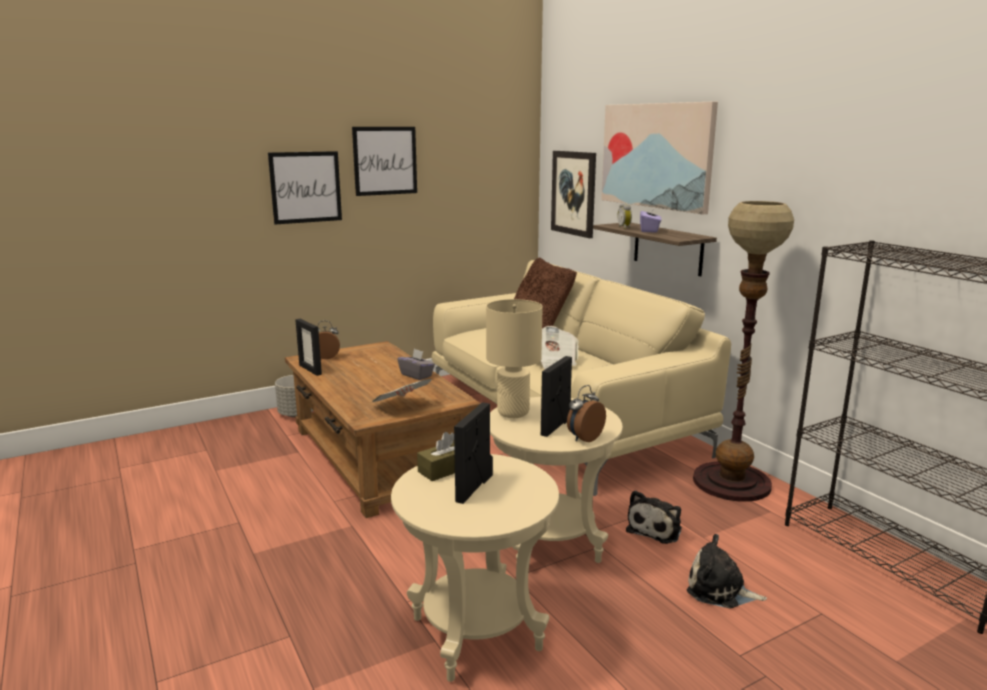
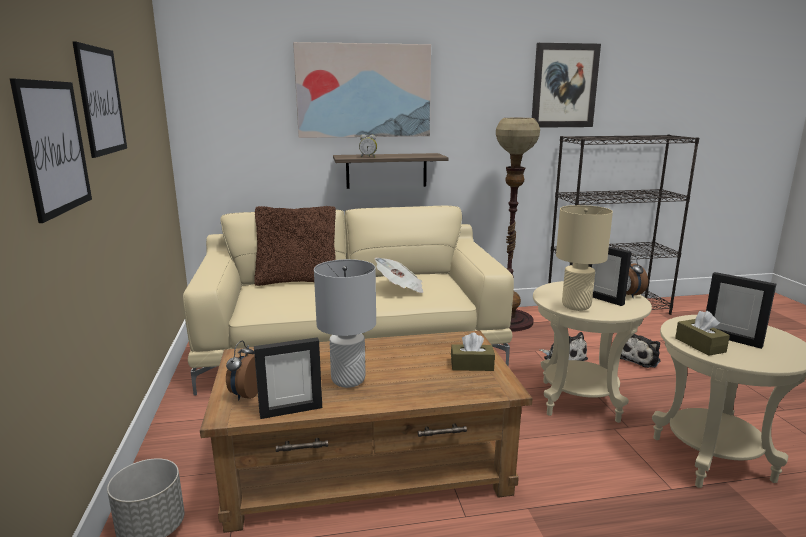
camera: 70 degrees left, 0 degrees up
(353, 376) = (348, 382): none -> grey table lamp
(401, 406) = (472, 365): newspaper -> brown tissue box
(416, 375) = (378, 347): grey tissue box -> none
(573, 193) = (242, 136): picture -> picture (564, 86)
(649, 230) = (390, 156): purple tissue box -> none

